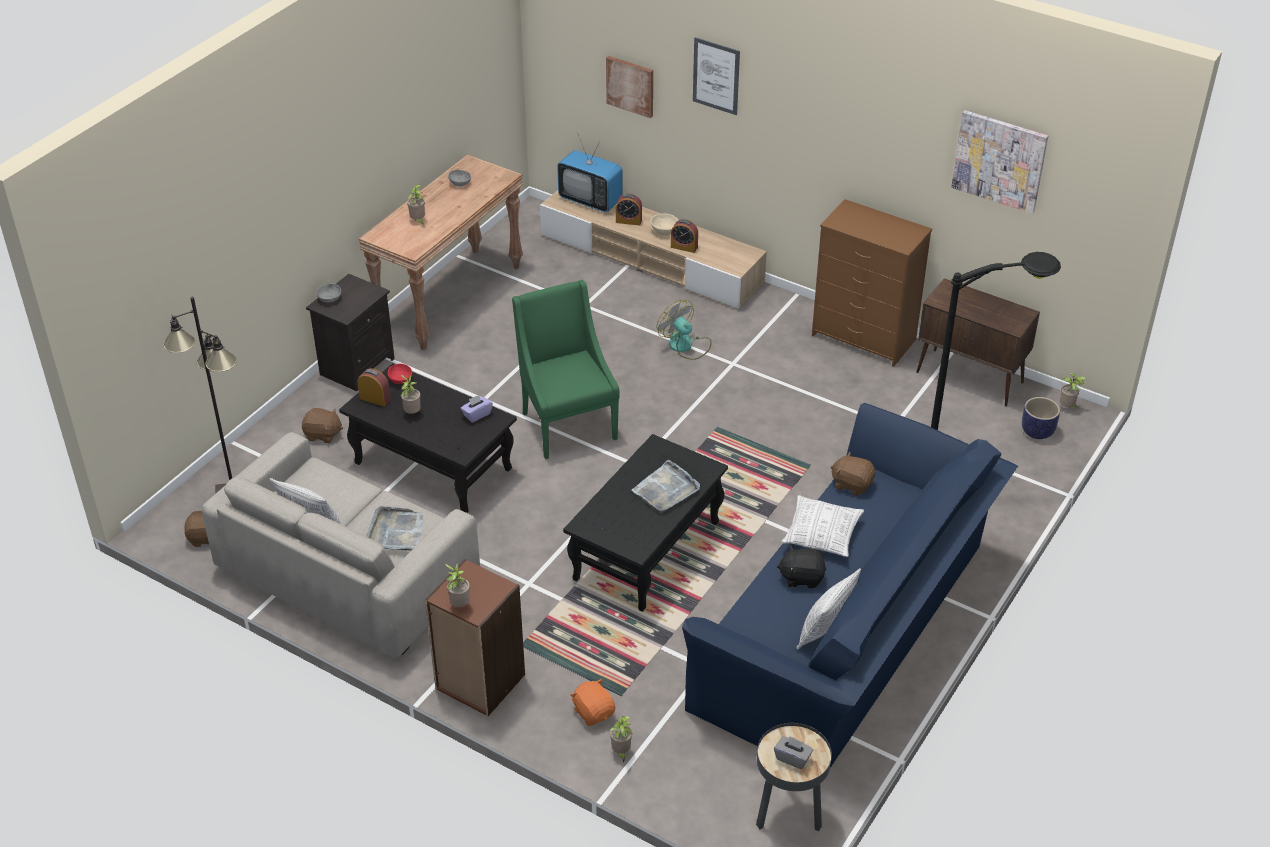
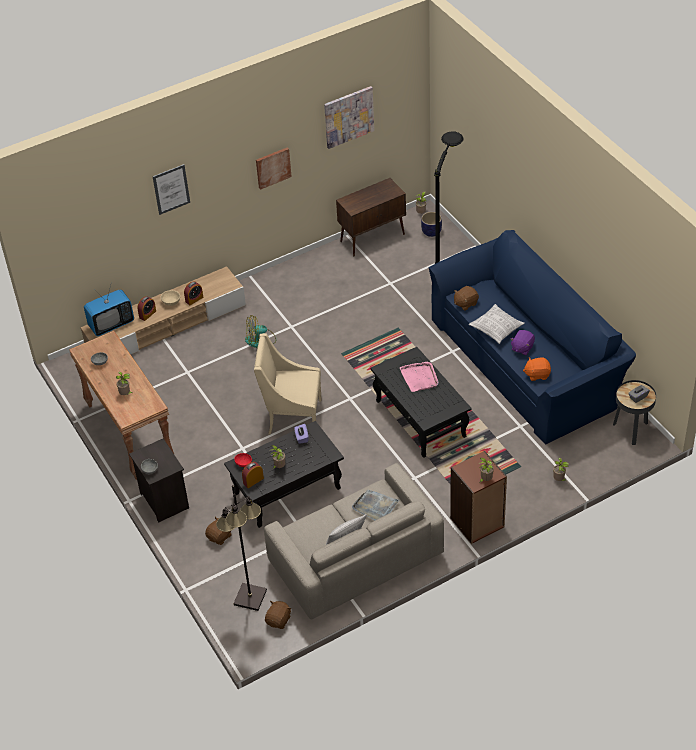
camera: 60 degrees left, 5 degrees up
(566, 424) = (292, 417): green armchair -> beige armchair
(594, 712) = (526, 481): orange plush toy -> orange plush toy (537, 374)
(630, 86) = (113, 236): picture -> picture (273, 167)
(666, 489) = (420, 377): grey tray -> pink tray
(801, 577) = (522, 348): black plush toy -> purple plush toy
(825, 632) = (562, 354): pillow -> none
(864, 337) = (309, 264): brown dresser -> none

